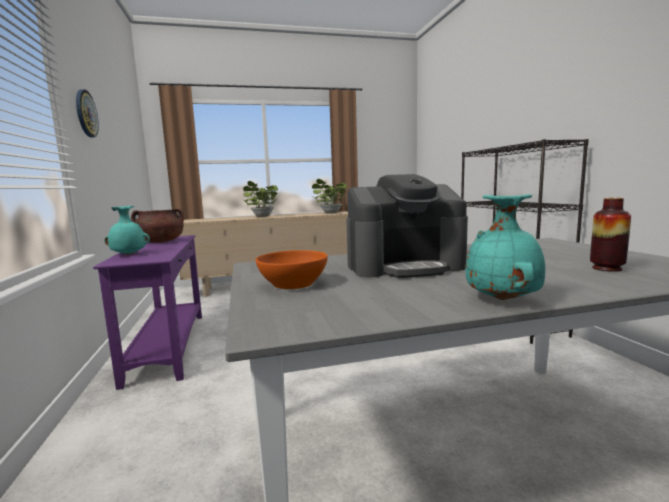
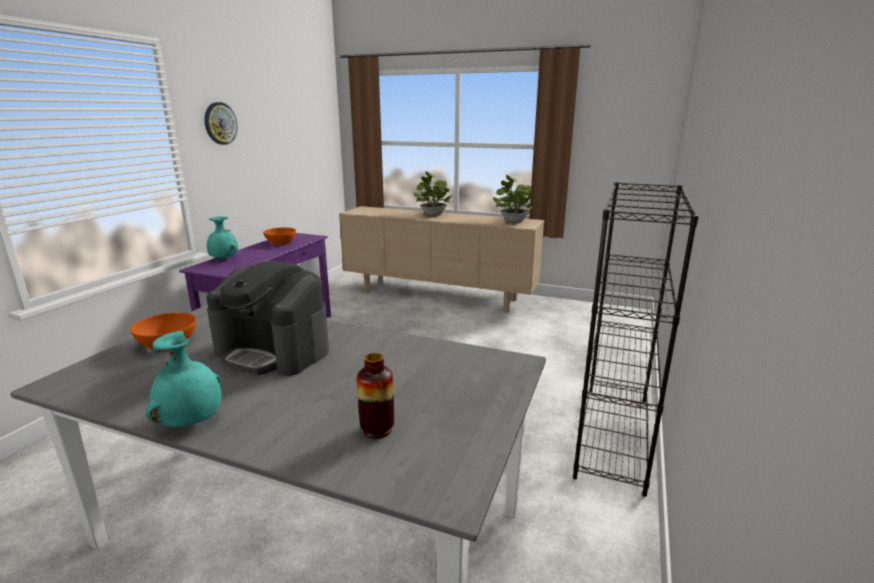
camera: 35 degrees right, 10 degrees up
(160, 242) = (280, 243): brown cooking pot -> orange bowl

